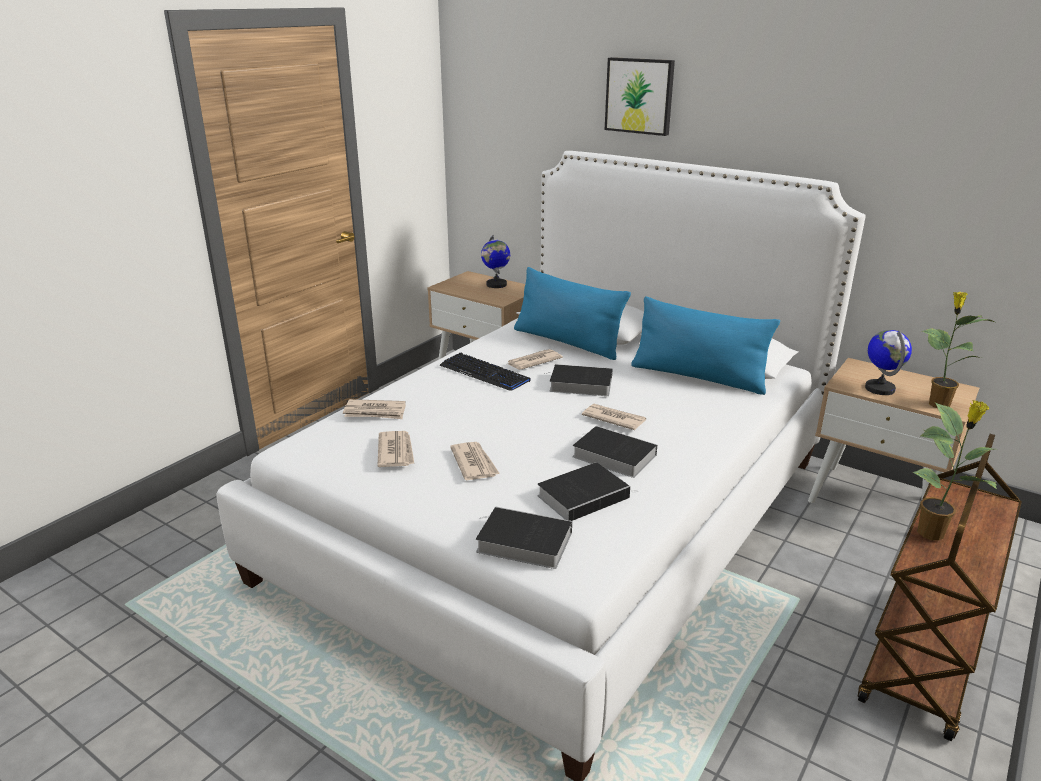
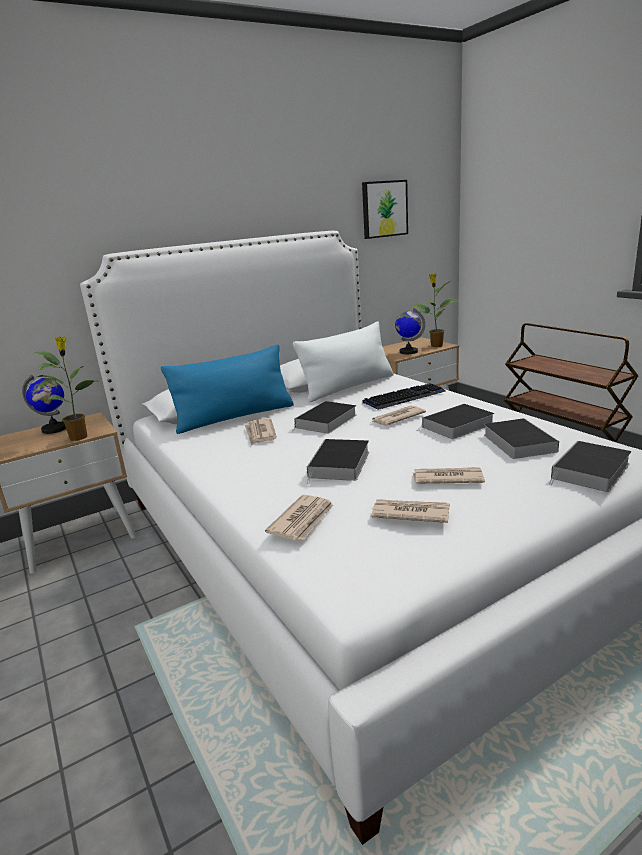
camera: 65 degrees left, 5 degrees down
(476, 408) = (339, 465): none -> book
(484, 373) = (262, 455): keyboard -> keyboard (404, 398)
(640, 96) = (158, 190): picture -> picture (384, 209)
(698, 377) = (348, 387): blue pillow -> white pillow
(932, 533) = (568, 372): potted plant -> potted plant (80, 437)

